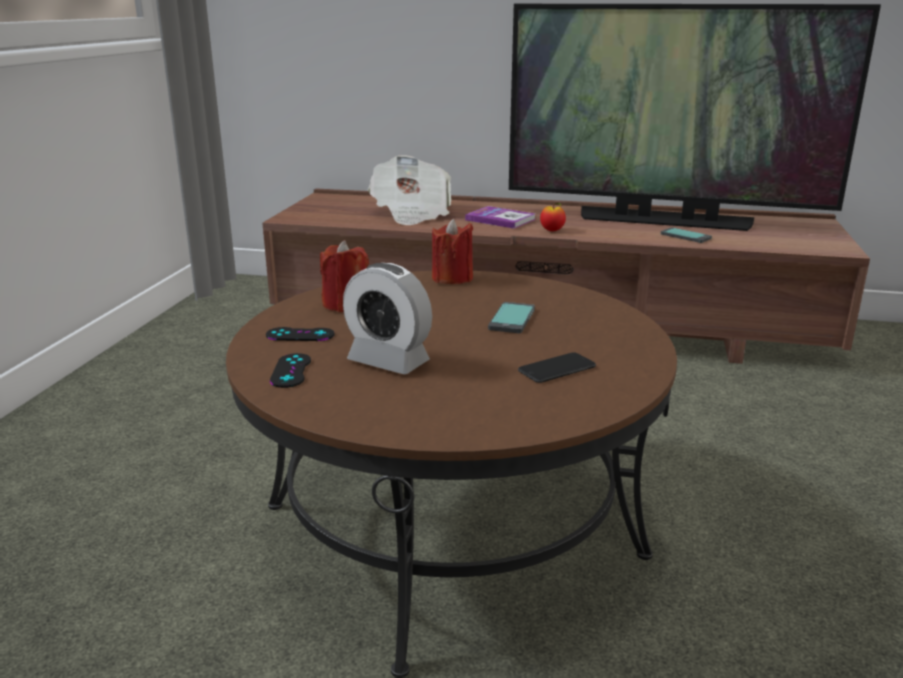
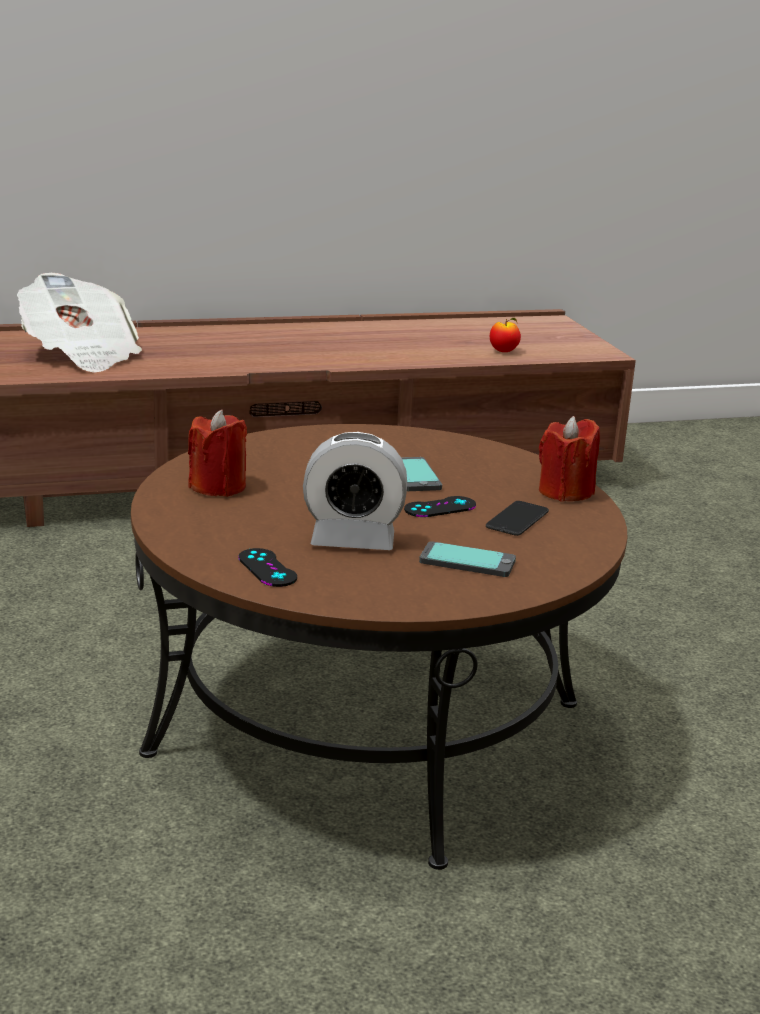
camera: 30 degrees left, 0 degrees up
(300, 335) = (219, 529): black game controller -> black game controller (440, 507)
(452, 278) = (293, 439): red candle -> red candle (565, 492)
(500, 219) = (207, 352): book -> none
(552, 231) = (287, 361): apple -> apple (503, 351)
(664, 220) = (396, 334): television -> none
(685, 236) = (440, 353): phone -> phone (467, 561)

